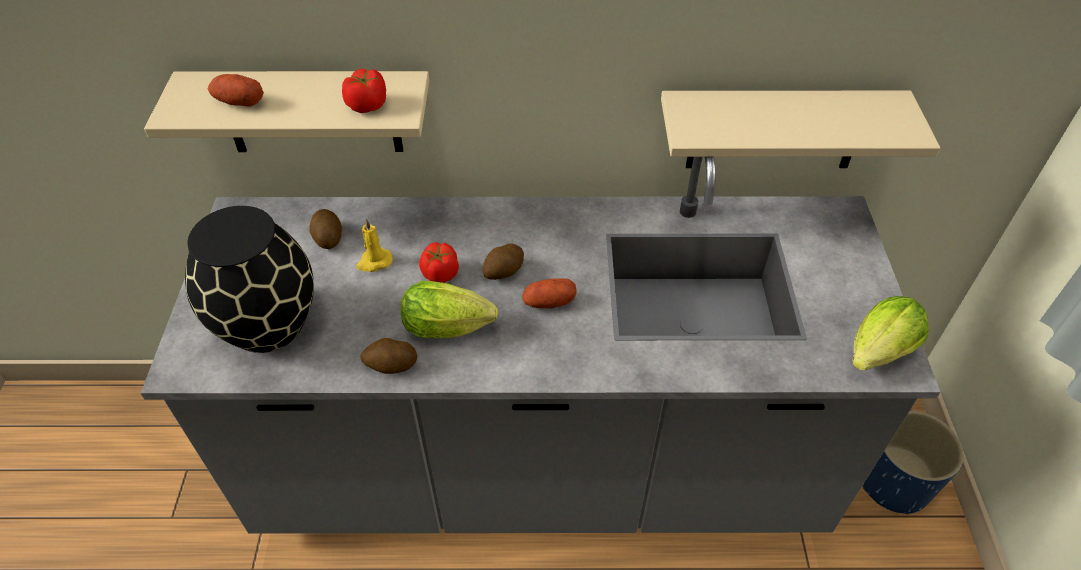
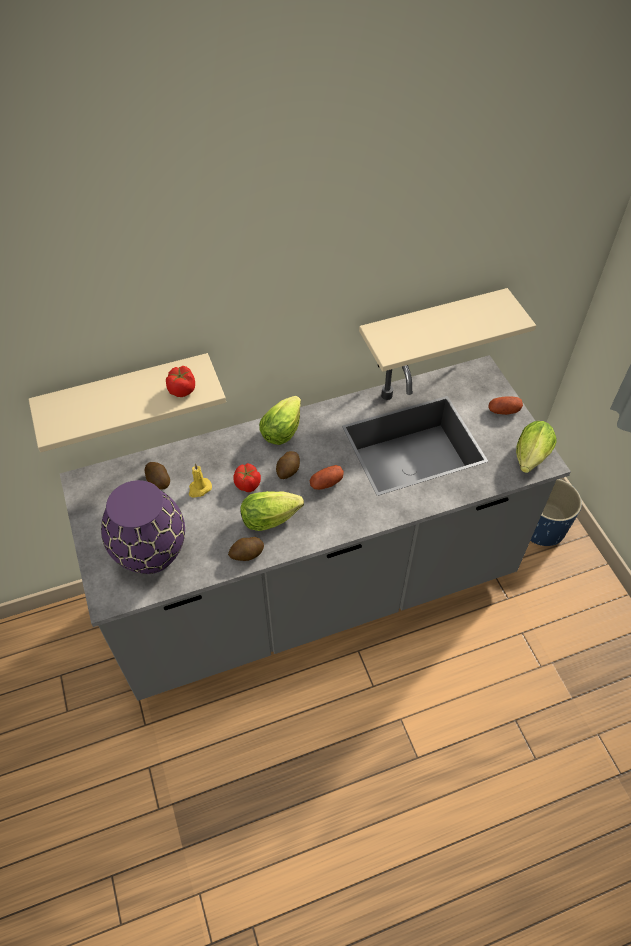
camera: 20 degrees left, 5 degrees up
(239, 102) = (92, 410): potato -> potato (503, 411)
(267, 324) = (150, 552): black vase -> purple vase
(524, 217) = (283, 429): none -> lettuce

